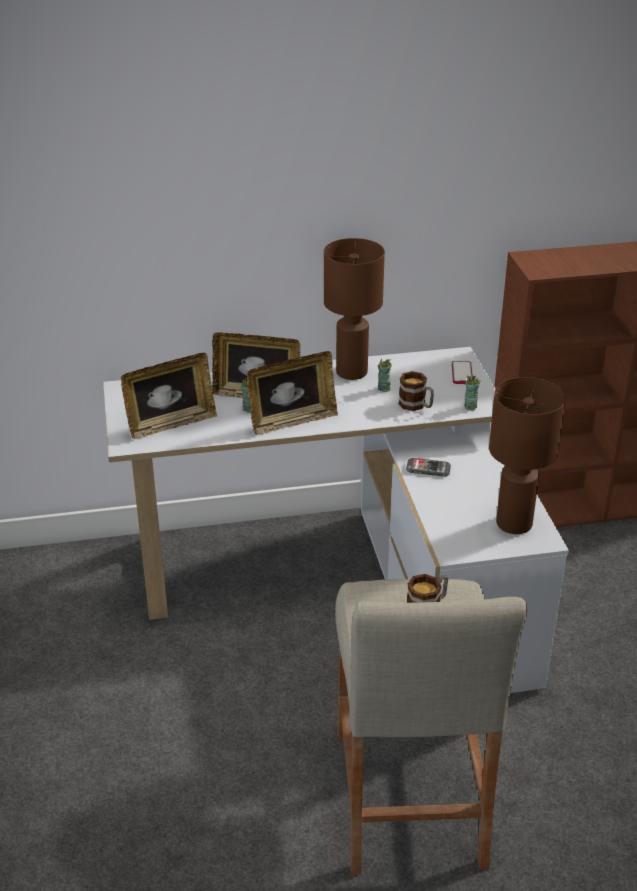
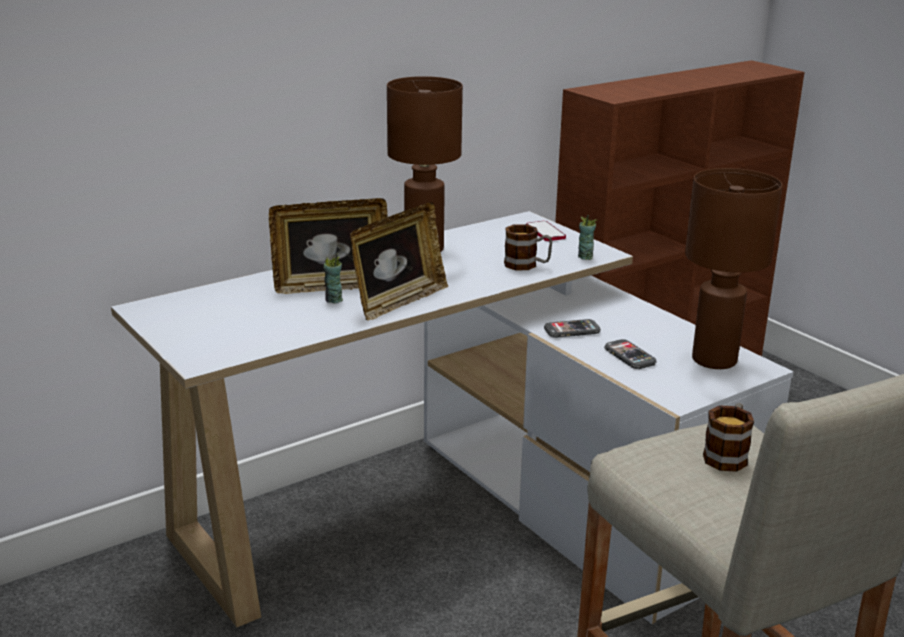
camera: 25 degrees left, 10 degrees down
(171, 424) = (244, 331): picture frame -> none
(383, 389) = (475, 257): cup -> none
(451, 503) = (629, 356): none -> phone

